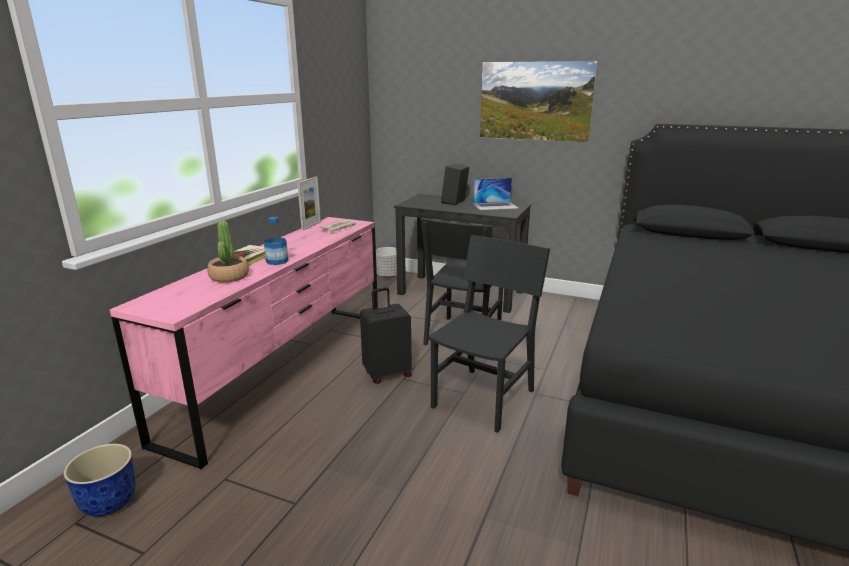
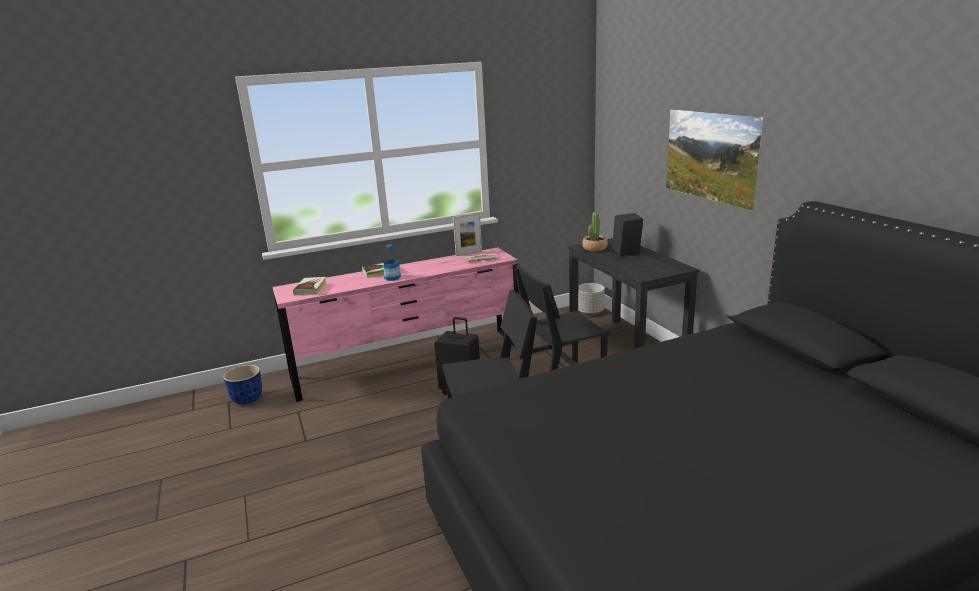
camera: 45 degrees right, 0 degrees up
(186, 296) = (310, 289): none -> book
(229, 277) = (350, 282): potted plant -> potted plant (594, 248)
(495, 206) = (655, 264): laptop -> none

